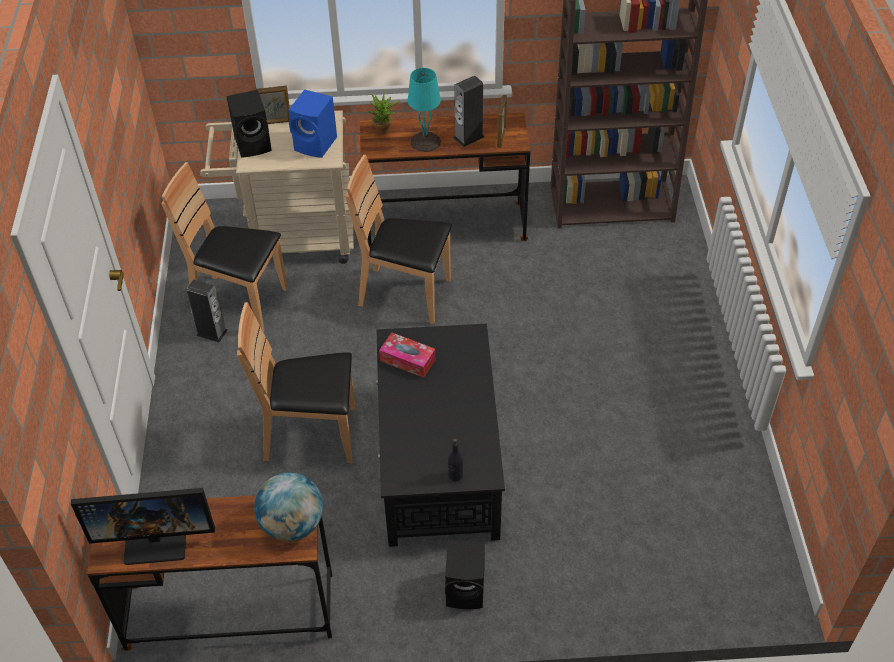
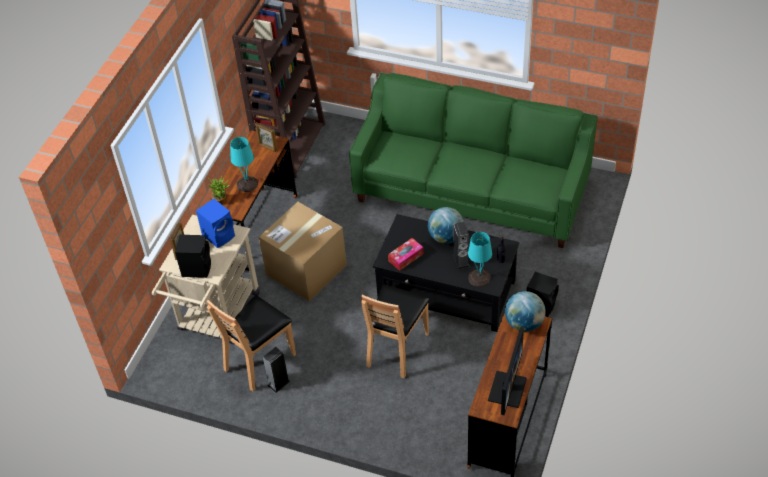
camera: 65 degrees left, 0 degrees up
(405, 294) = (306, 269): brown chair -> cardboard box
(406, 460) = (479, 278): none -> turquoise table lamp
(468, 137) = (257, 162): speaker -> speaker (461, 261)
(469, 393) = (446, 237): none -> globe
(648, 429) = (472, 192): none -> green sofa

